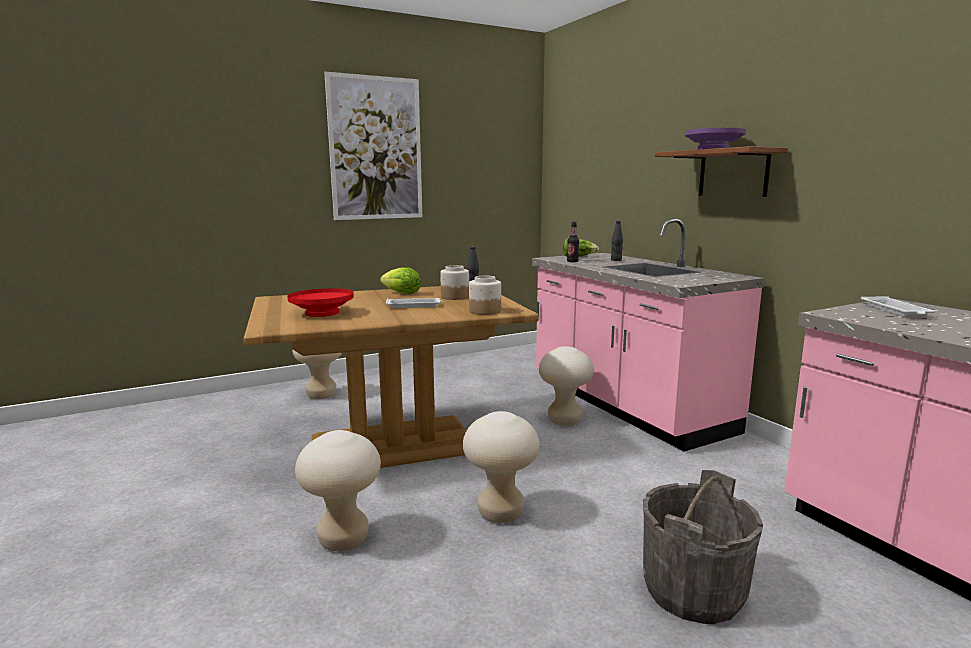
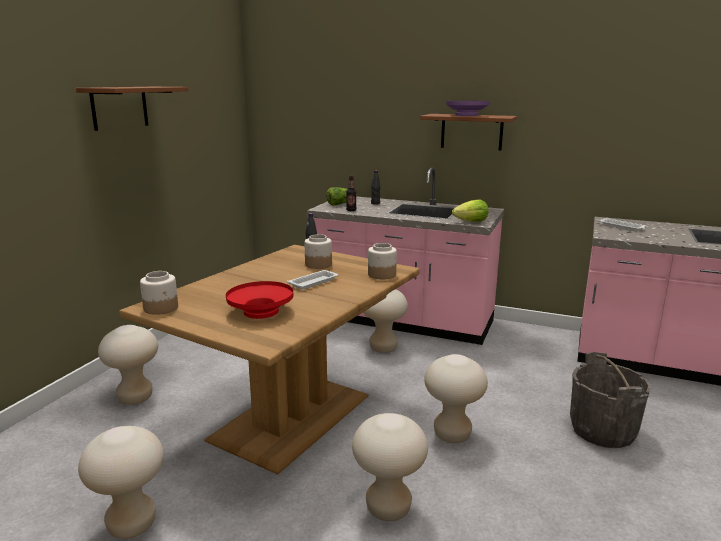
camera: 40 degrees left, 5 degrees up
(193, 466) = (132, 524): none -> beige stool
(276, 300) = (161, 308): none -> jar
(376, 149) = (119, 107): picture -> brown shelf
(402, 293) = (263, 271): lettuce -> lettuce (471, 222)

